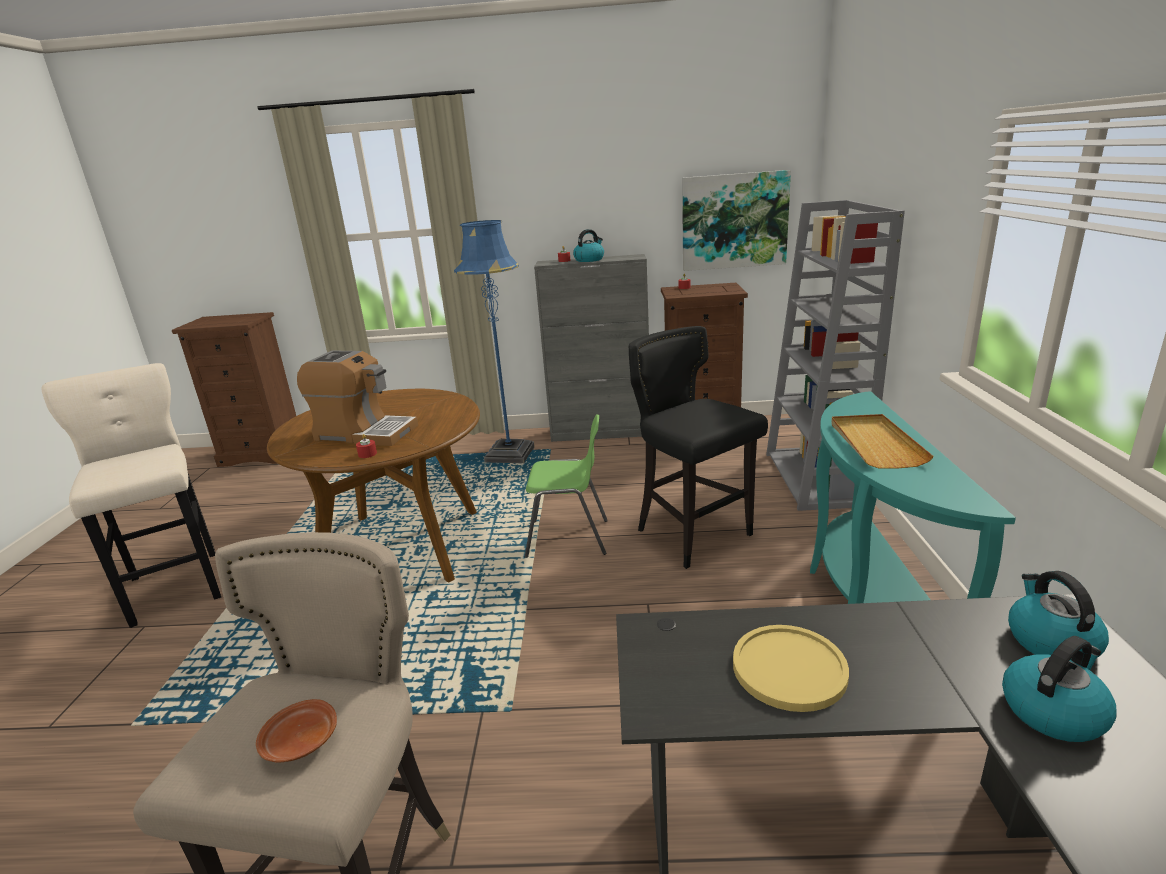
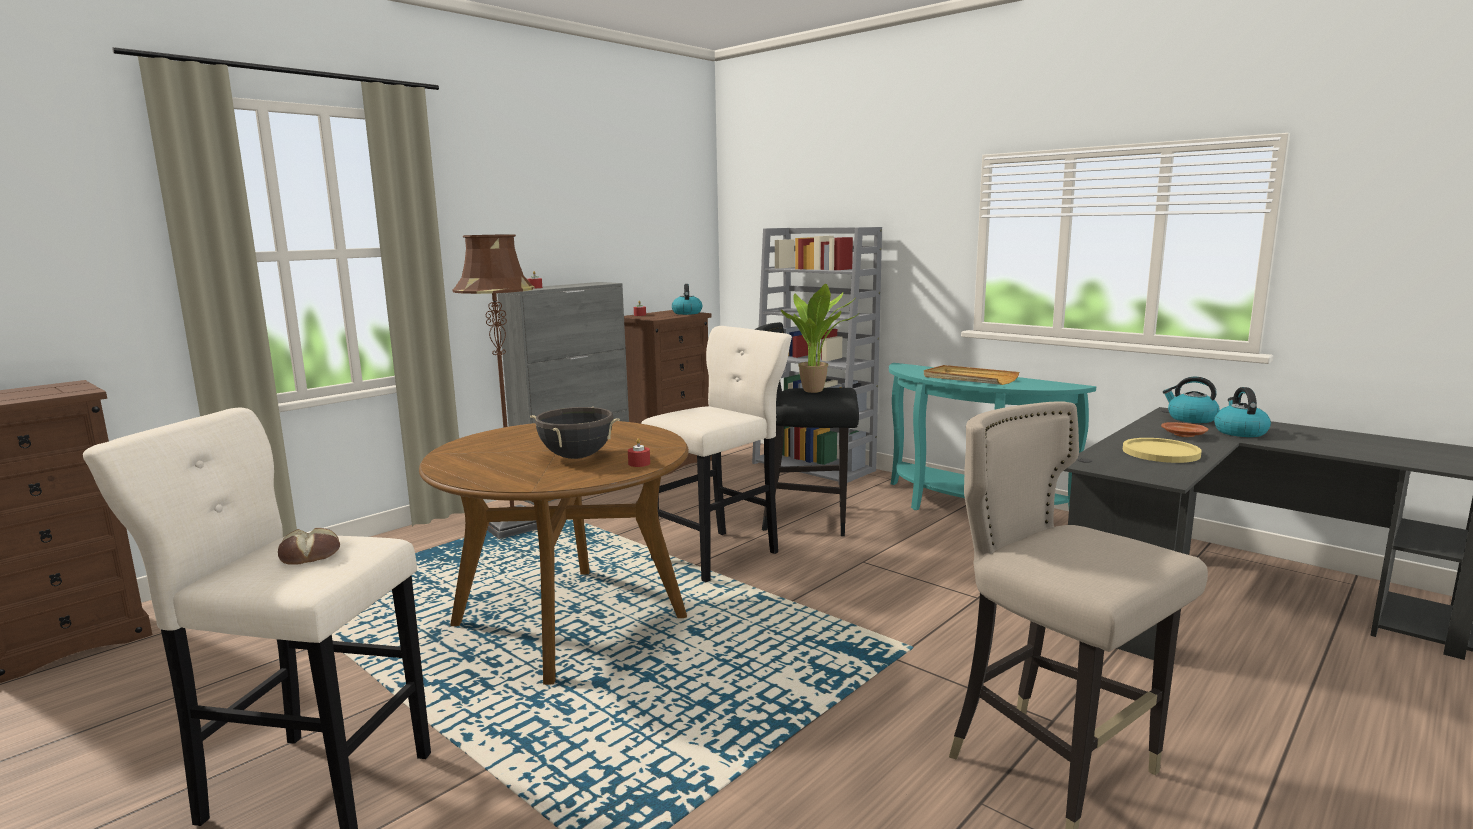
camera: 50 degrees left, 10 degrees down
(133, 463) = (311, 554): none -> bread
(300, 742) = (1108, 548): brown plate -> brown plate (1184, 435)
(364, 433) = (576, 457): coffee machine -> black cooking pot
(510, 455) = (514, 526): blue floor lamp -> brown floor lamp
(569, 538) = (720, 554): green chair -> beige stool
(589, 260) = (562, 286): kettle -> kettle (687, 313)
(703, 411) = (817, 391): none -> potted plant
(734, 221) = (664, 251): picture -> none

